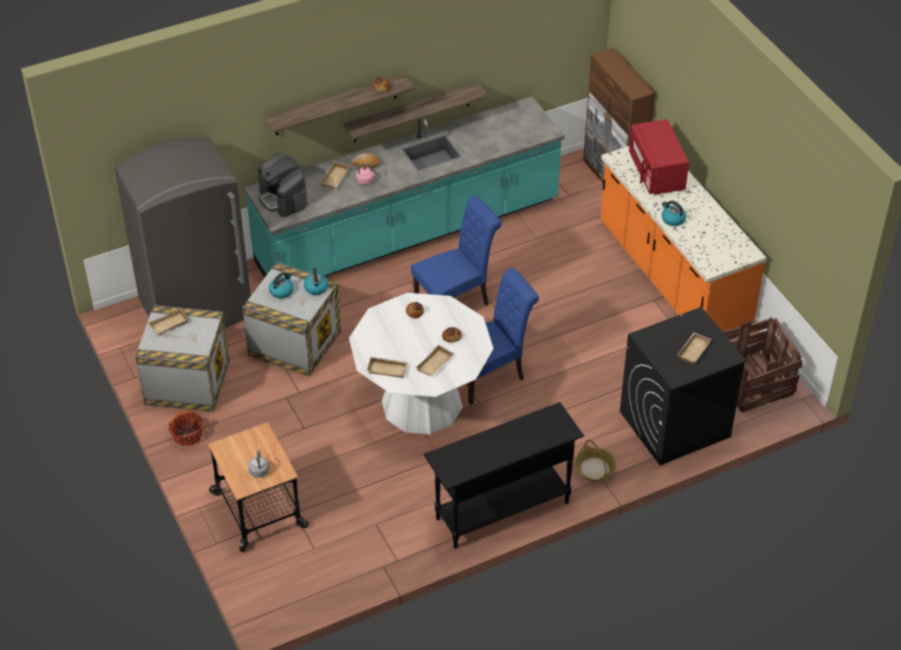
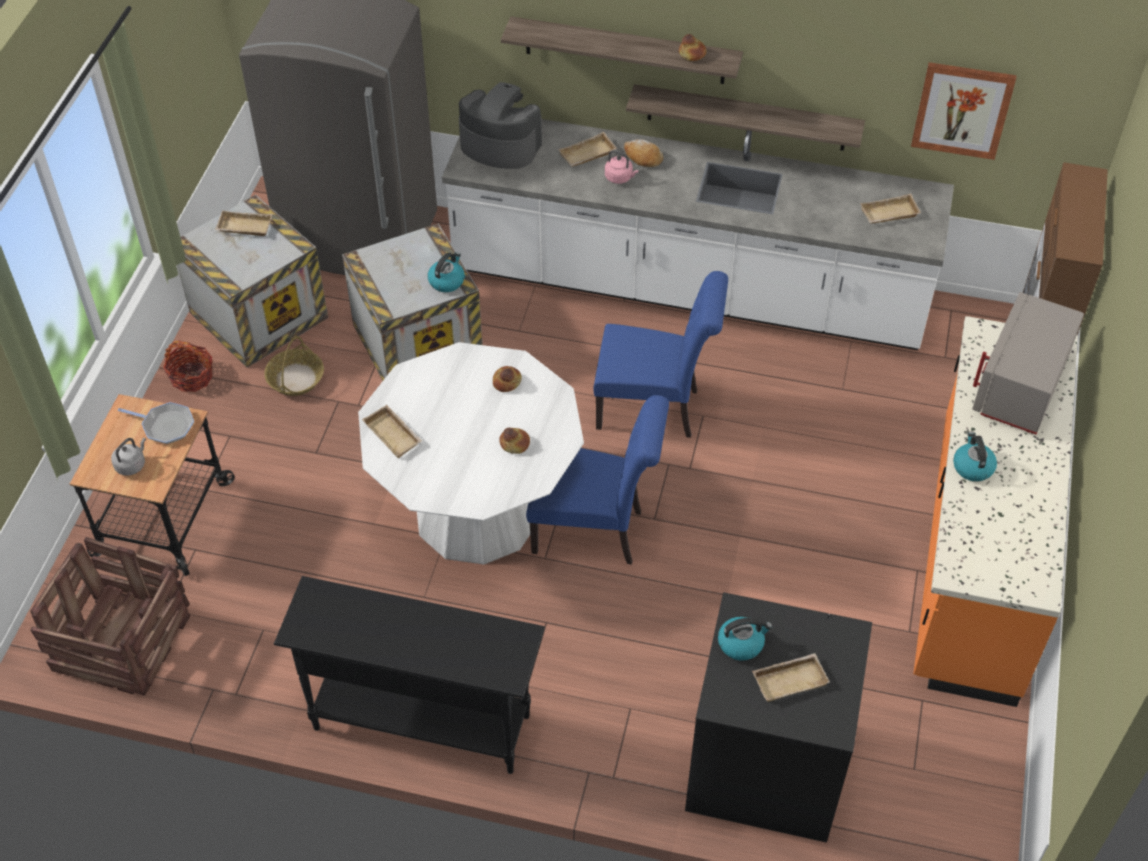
camera: 40 degrees right, 5 degrees up
(254, 442) = (165, 426): none -> frying pan
(281, 291) = (404, 261): kettle -> kettle (741, 643)
(283, 198) = (500, 145): coffee machine -> coffee machine turned 105 degrees clockwise
(408, 233) = (688, 288): turquoise counter -> white counter
(435, 364) = (455, 467): beige tray -> beige tray (889, 214)
(527, 51) = (962, 110): none -> picture
(594, 469) = (593, 751): basket -> basket (295, 378)
(657, 173) = (1020, 387): red microwave -> grey microwave
(751, 381) = (941, 782): crate -> crate (123, 639)

